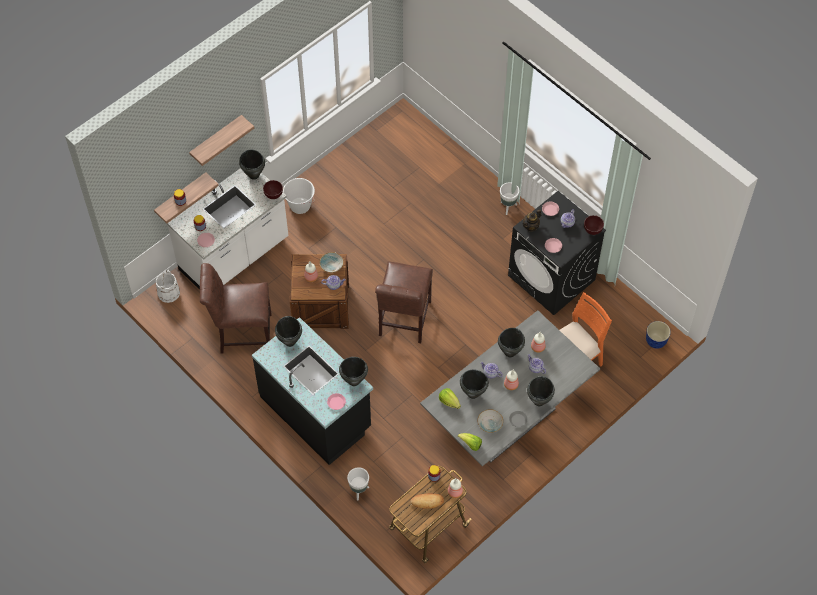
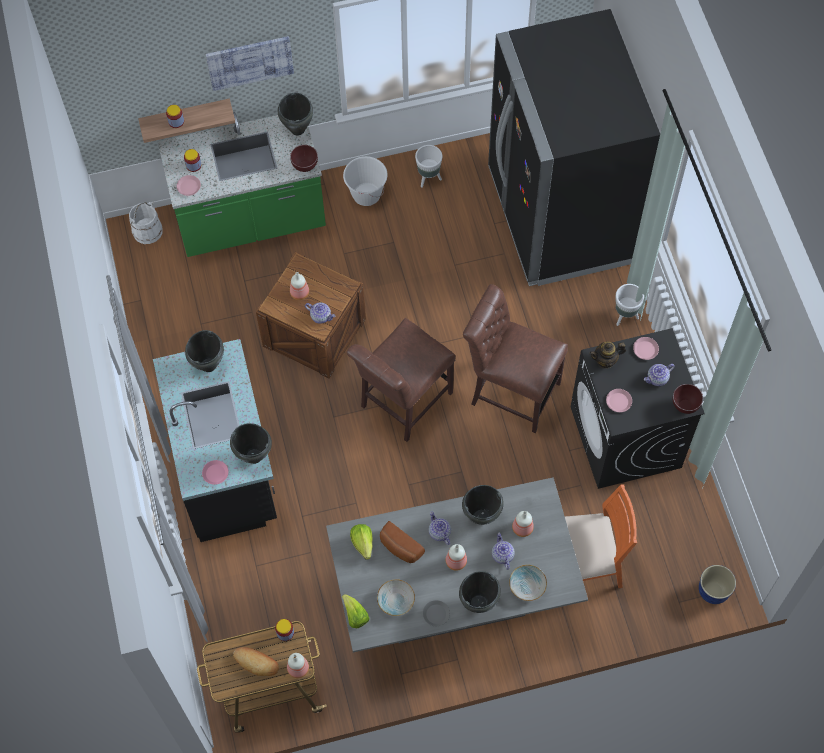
camera: 30 degrees right, 5 degrees up
(216, 140) = (250, 62): shelf -> picture
(235, 256) = (251, 221): white counter -> green counter
(242, 333) = (200, 322): brown chair -> brown chair (511, 391)
(332, 266) = (334, 290): bowl -> bowl (527, 586)
(359, 491) = (216, 594): white planter -> white planter (429, 179)
(430, 166) = (557, 218): none -> black fridge
(473, 393) = (399, 548): black cooking pot -> bread

